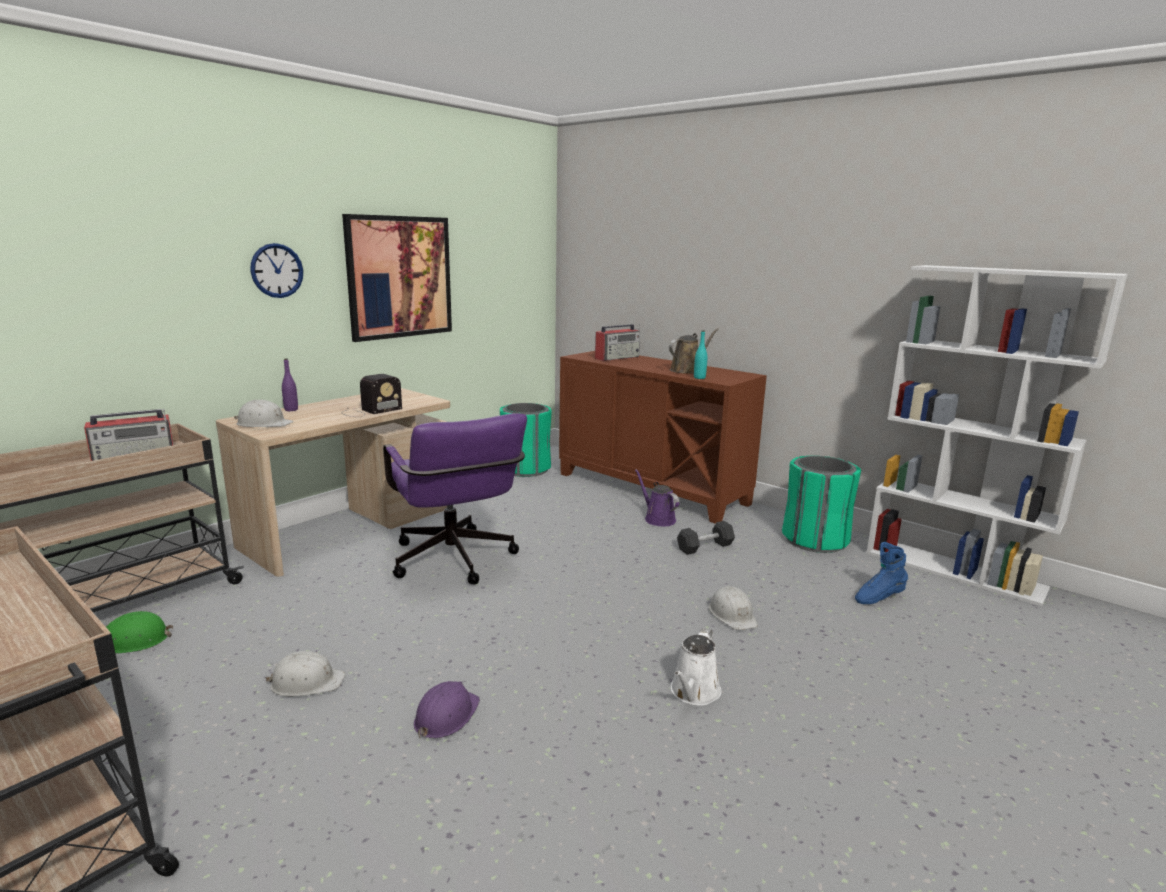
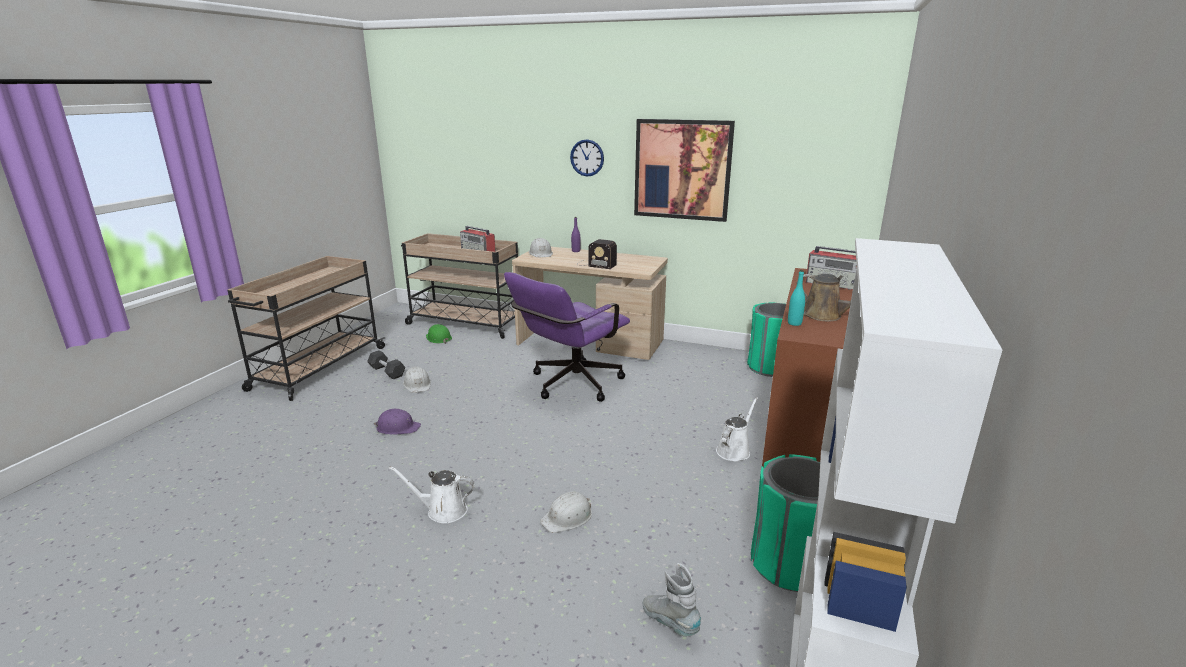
camera: 70 degrees right, 5 degrees up
(657, 519) = (734, 450): purple watering can -> white watering can
(705, 547) = (695, 486): grey dumbbell -> grey dumbbell (387, 371)
(878, 598) = (670, 622): blue boot -> grey boot

